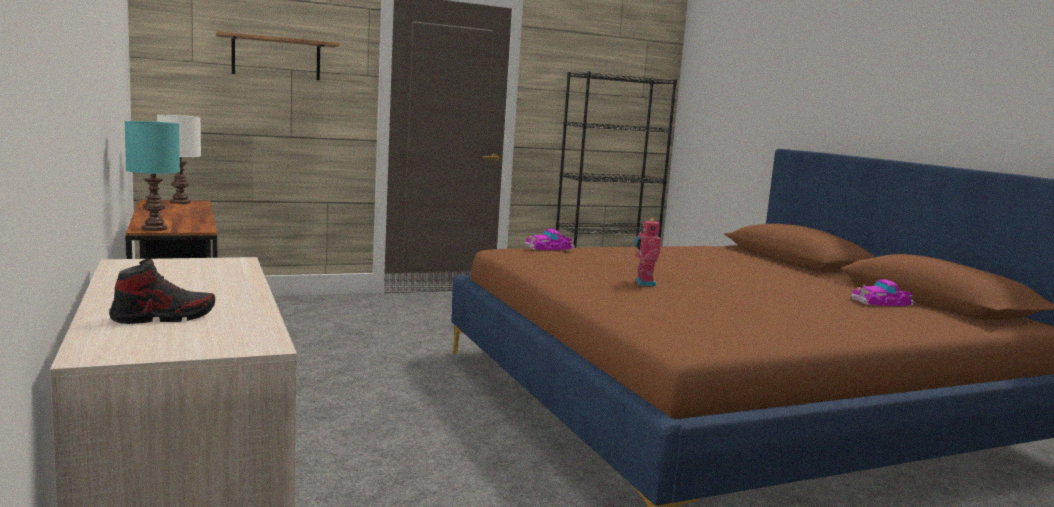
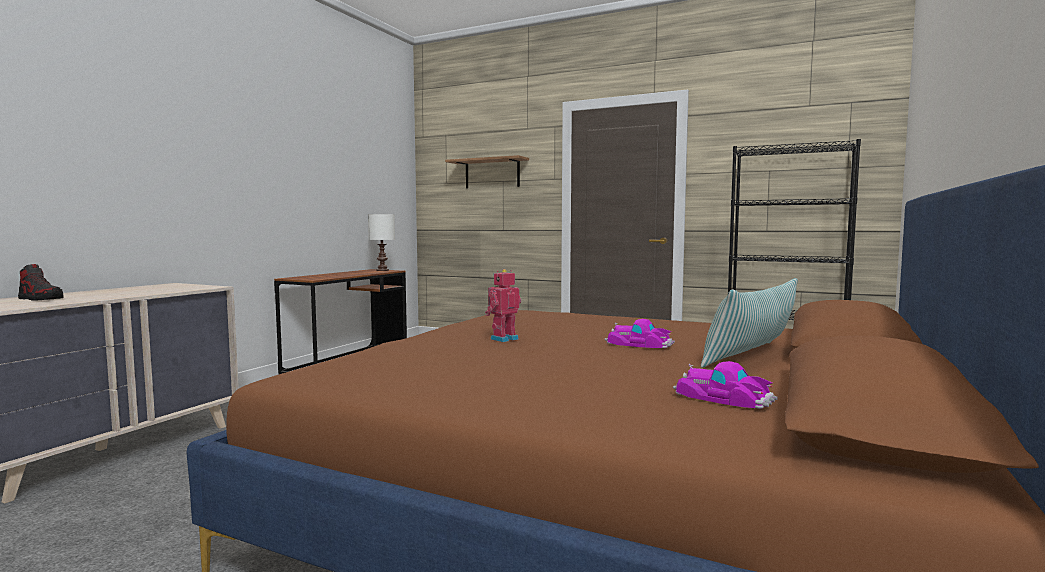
camera: 50 degrees right, 5 degrees down
(155, 228) = (295, 278): turquoise table lamp -> none
(549, 247) = (550, 310): toy car -> toy car (639, 343)
(790, 272) = (750, 356): none -> pillow

